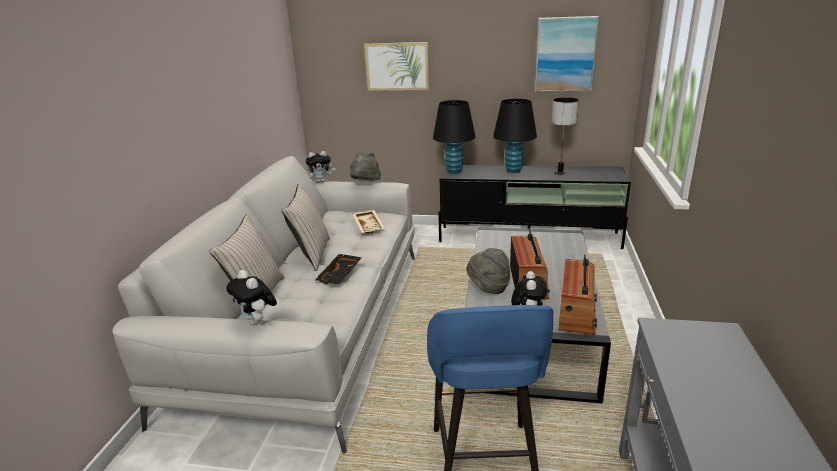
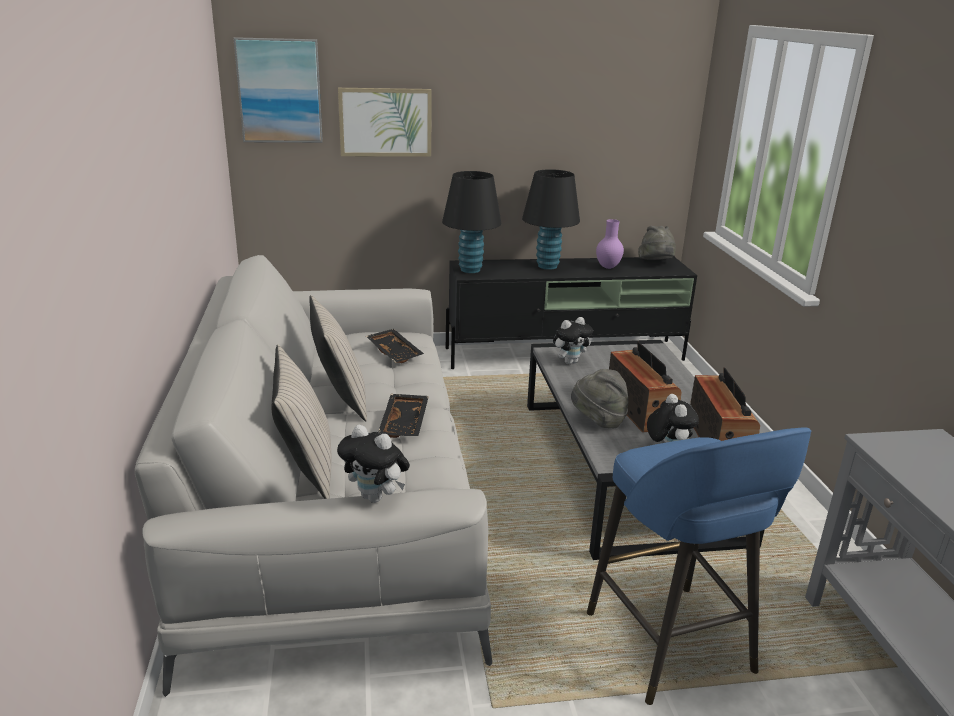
camera: 20 degrees left, 0 degrees up
(321, 181) = (296, 291): plush toy -> plush toy (570, 361)
(365, 184) = (369, 292): grey hat -> grey hat (656, 264)
(369, 226) = (395, 352): beige tray -> black tray
(560, 173) = (607, 267): table lamp -> purple vase
(565, 54) = (610, 113): picture -> picture (279, 91)

